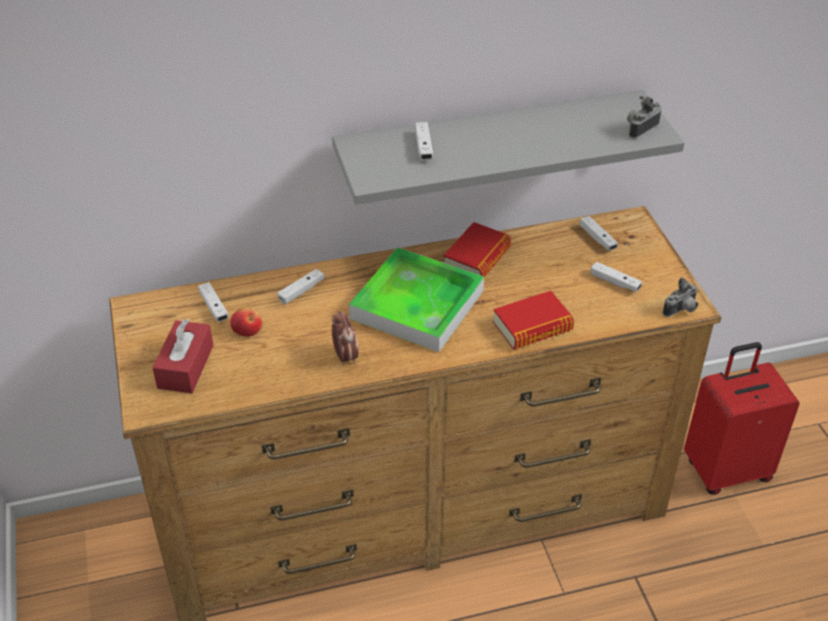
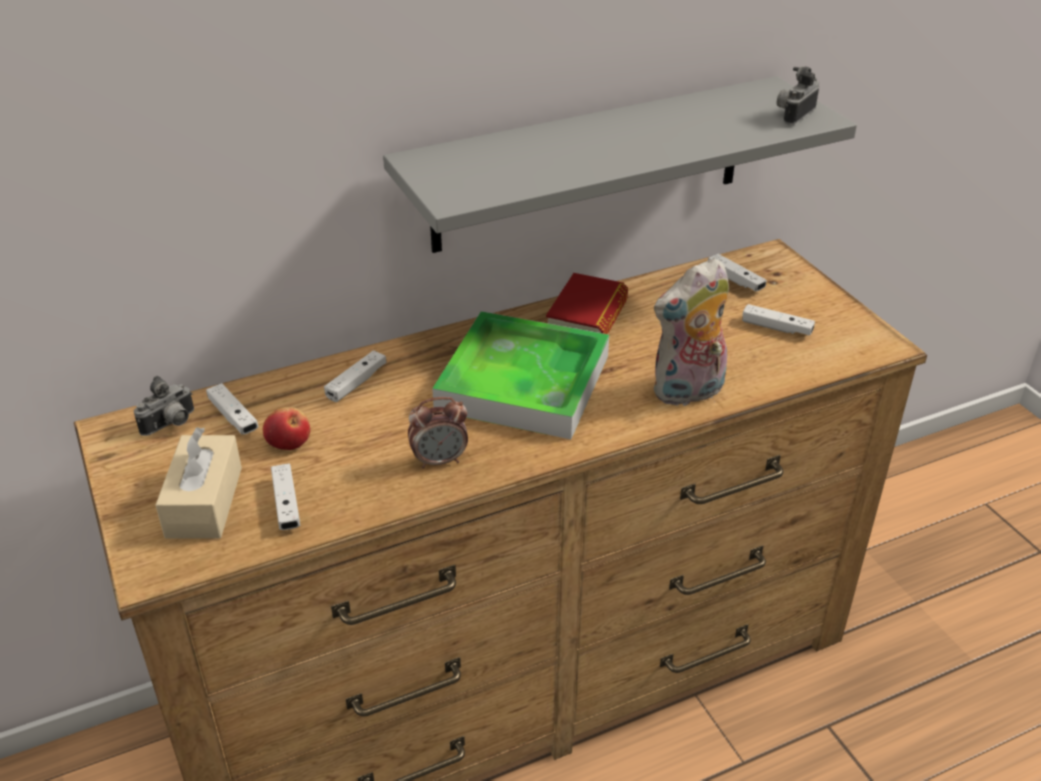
camera: 10 degrees left, 5 degrees down
(185, 366) = (204, 502): red tissue box -> beige tissue box
(345, 356) = (439, 460): alarm clock -> alarm clock turned 105 degrees clockwise
(423, 147) = (515, 156): white game controller -> white game controller (286, 504)
(532, 327) = (688, 393): book -> plush toy
(681, 310) = (875, 352): camera -> camera (171, 425)
(726, 469) = (896, 573): red suitcase -> none

